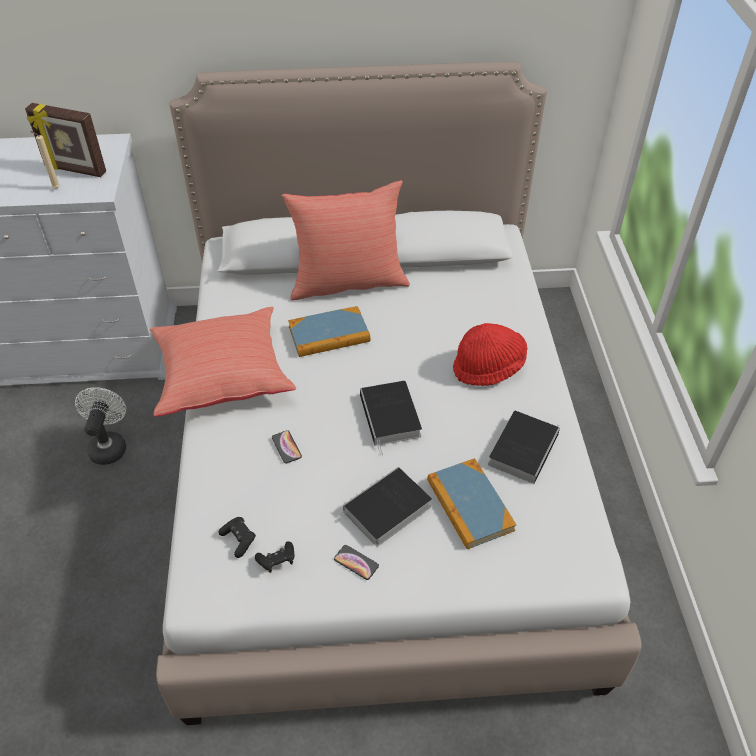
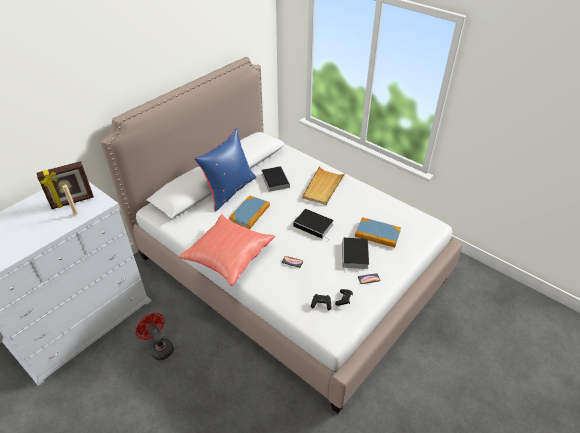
camera: 45 degrees left, 5 degrees down
(109, 445) = (159, 347): white fan -> red fan
(348, 282) = (229, 190): red pillow -> blue pillow
(488, 367) = (323, 187): red hat -> beige tray
(523, 448) = (368, 205): book -> book (274, 180)

